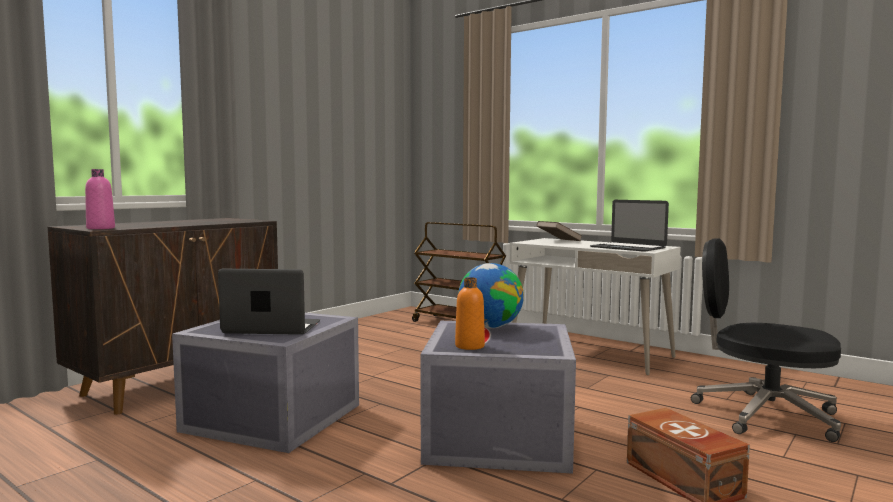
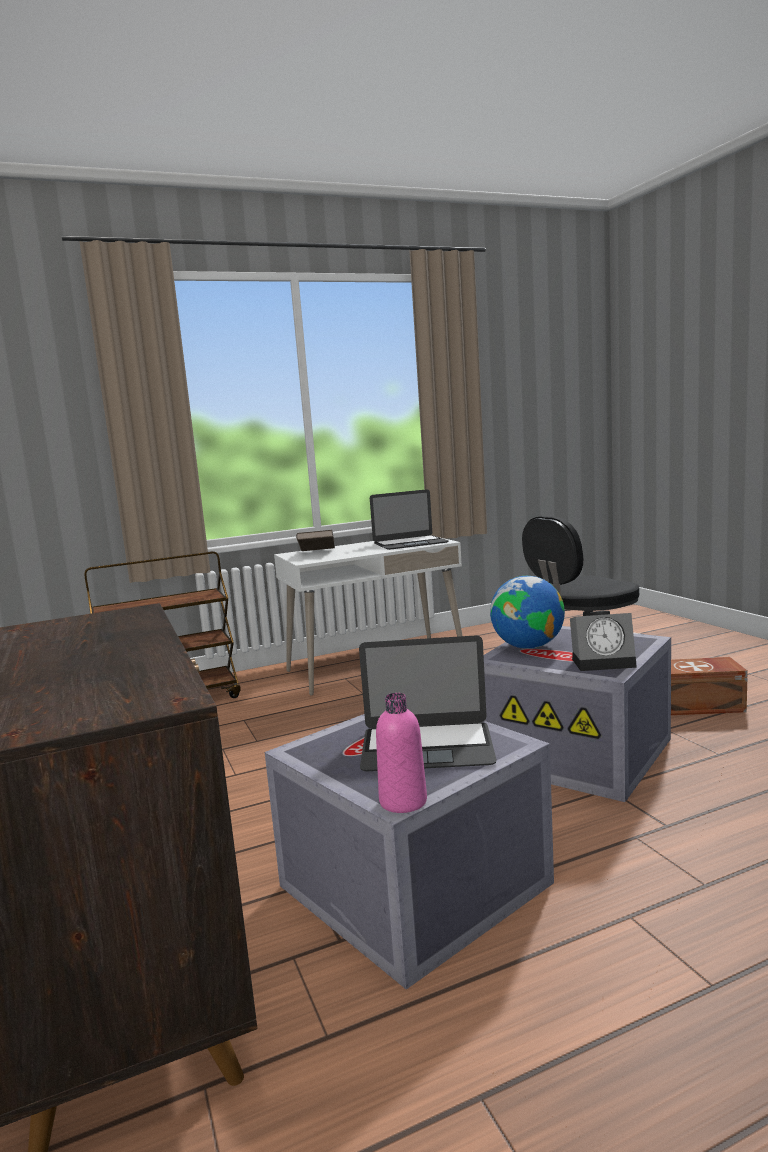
camera: 60 degrees left, 5 degrees up
(100, 228) = (142, 701): pink bottle -> pink bottle (403, 801)
(272, 327) = (427, 746): laptop -> laptop turned 120 degrees counterclockwise
(469, 346) = (604, 662): orange bottle -> alarm clock

